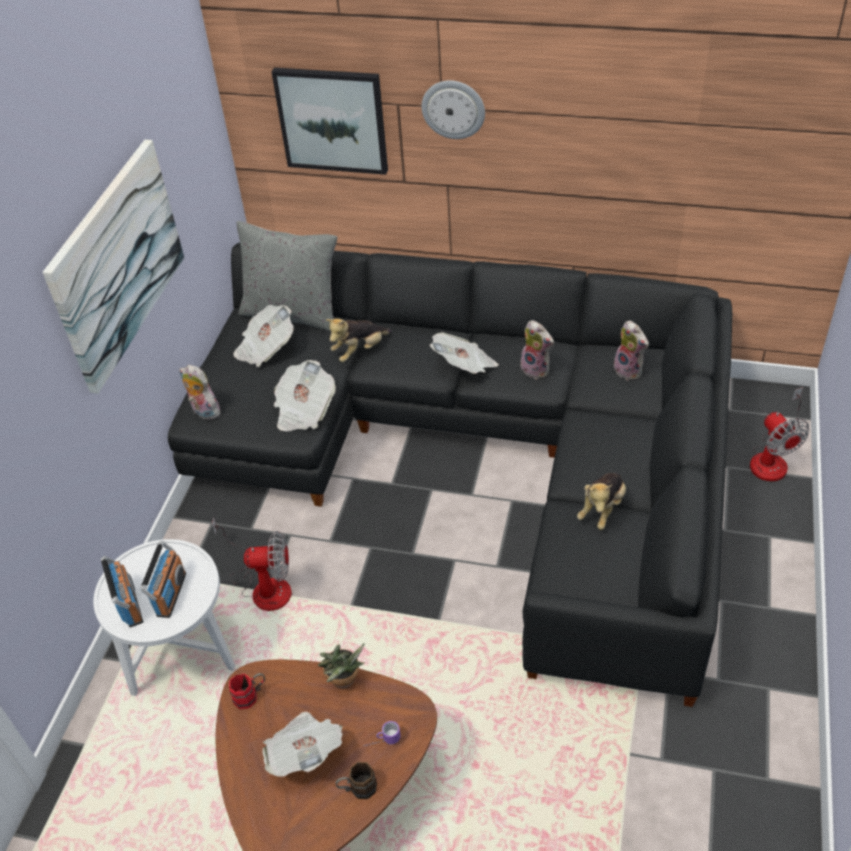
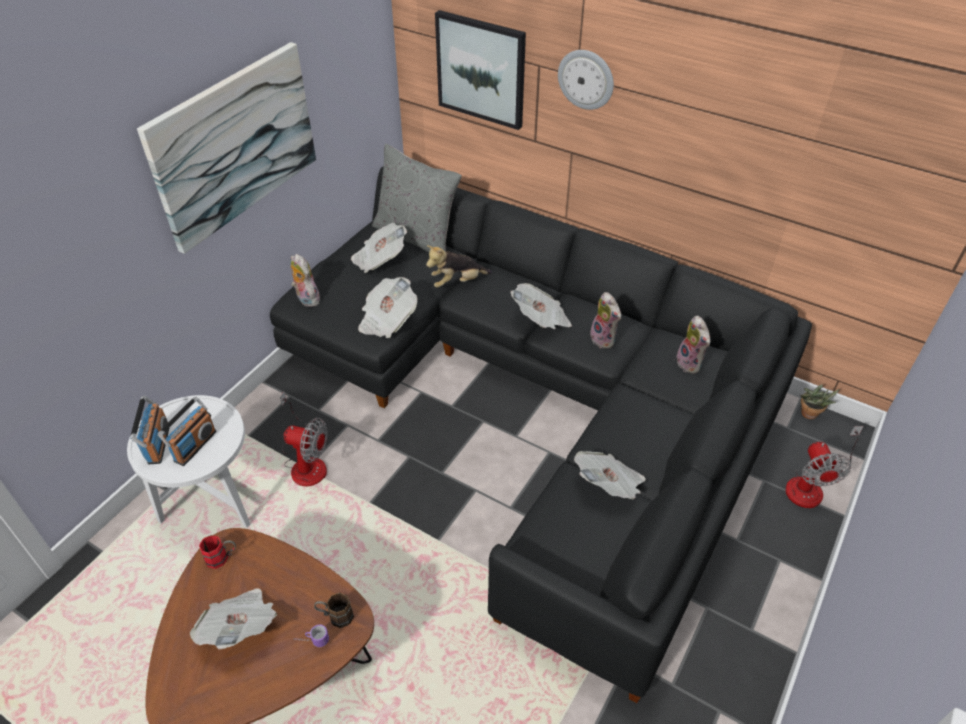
camera: 15 degrees right, 0 degrees up
(344, 683) = (305, 573): potted plant -> potted plant (809, 415)
(357, 789) = (269, 678): brown mug -> brown mug (335, 616)
(602, 509) = (609, 485): plush toy -> newspaper

